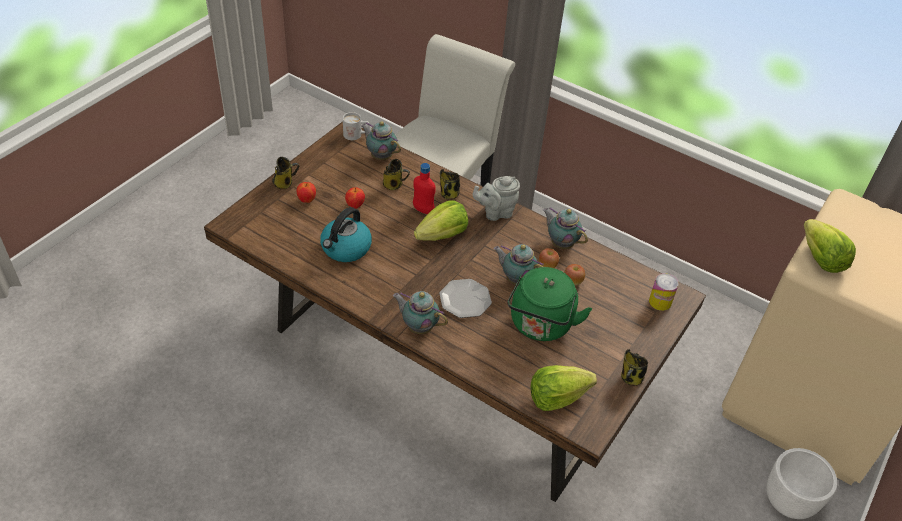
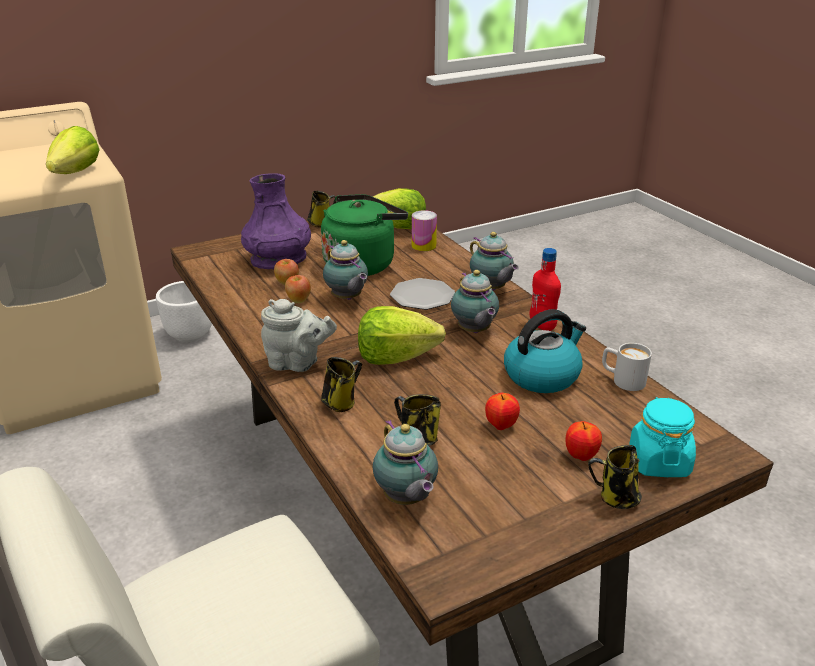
camera: 150 degrees left, 15 degrees down
(265, 208) = (658, 462): none -> turquoise jar
(356, 135) = (427, 563): white mug -> white mug (622, 380)
(423, 210) = (398, 393): red bottle -> red bottle (542, 325)
(561, 243) = (255, 314): teapot -> teapot (474, 331)
(608, 308) = (279, 259): none -> purple vase
(660, 302) = (222, 252): can -> can (423, 246)

